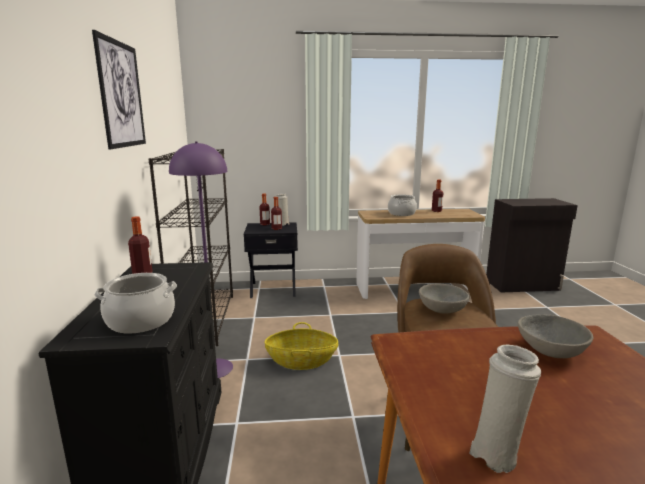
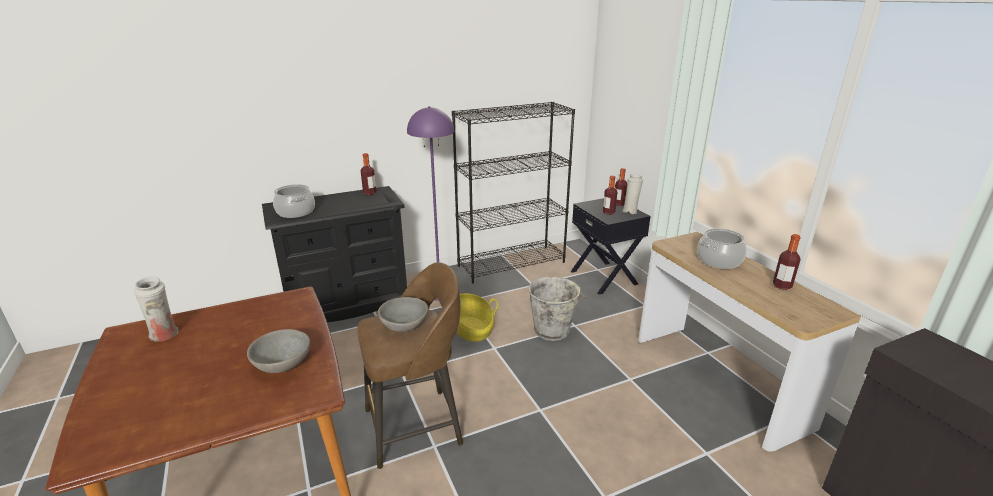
camera: 70 degrees right, 10 degrees up
(121, 95) = (416, 61): picture -> none
(332, 324) = (553, 331): none -> grey bucket

